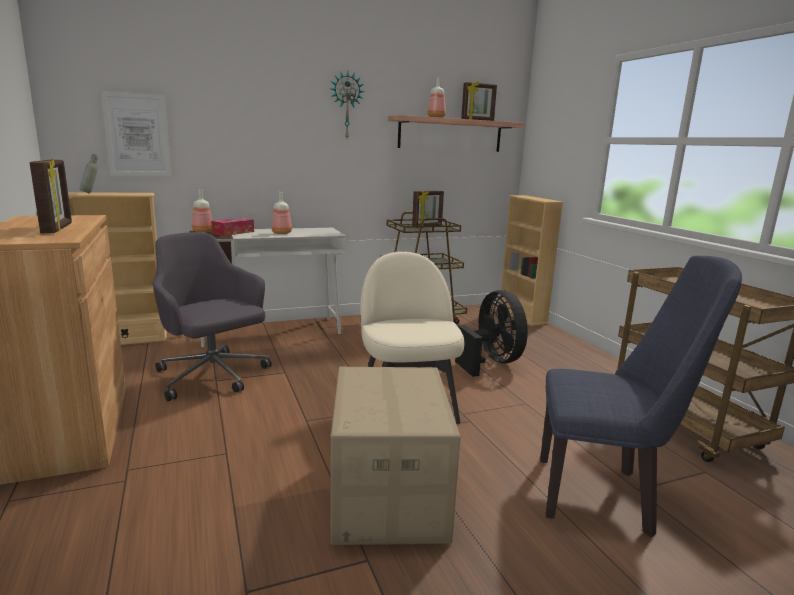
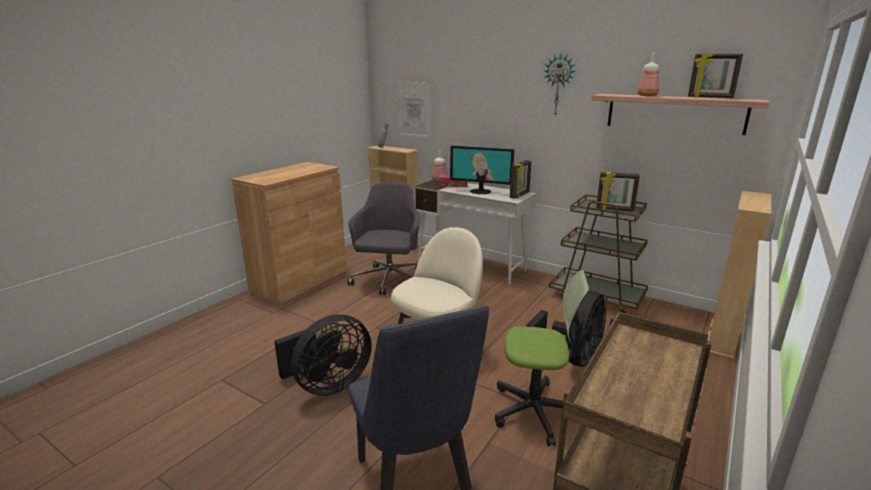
camera: 55 degrees right, 5 degrees up
(58, 229) = (287, 174): picture frame -> picture frame (520, 195)
(282, 233) = (480, 191): bottle -> monitor
(386, 493) = (328, 385): cardboard box -> black fan
(545, 403) = (536, 411): none -> office chair

